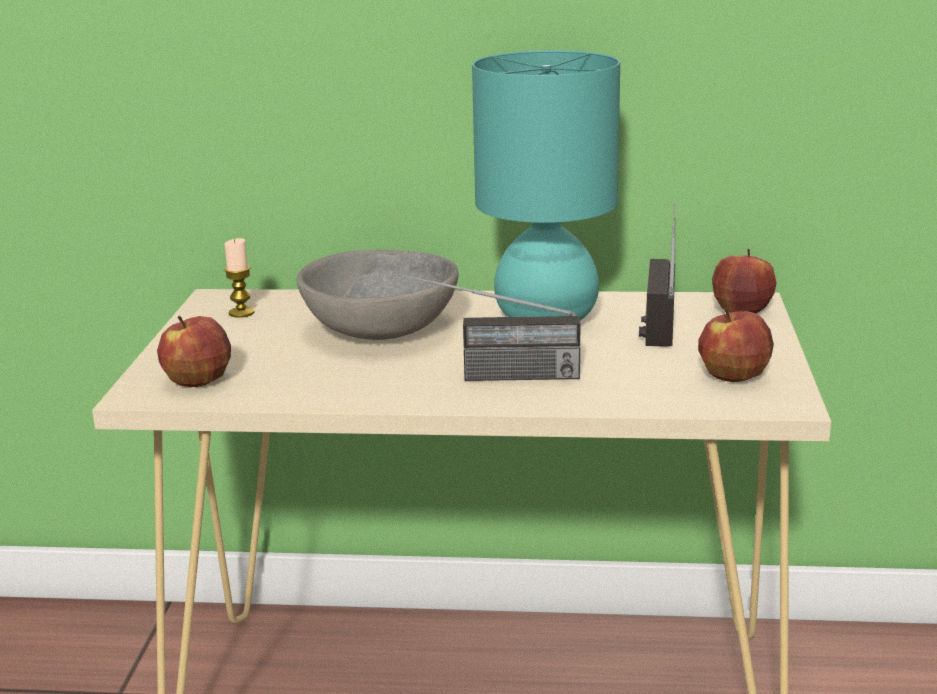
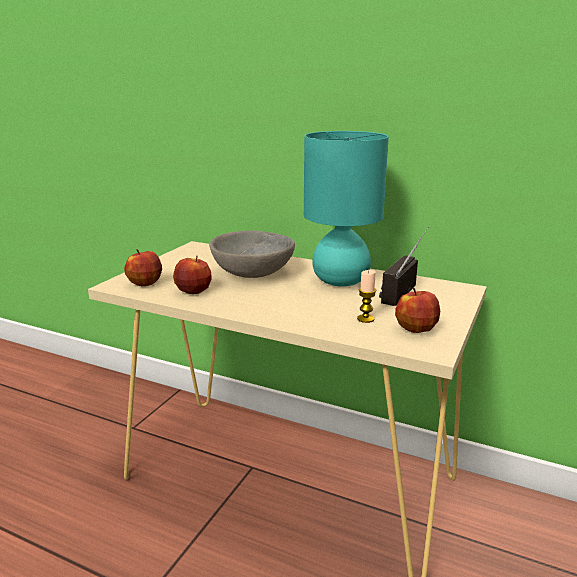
camera: 20 degrees right, 0 degrees up
(241, 313) = (199, 255): candle -> candle (365, 319)
(490, 376) = (283, 305): radio -> none
(741, 311) = (453, 293): apple -> apple (193, 291)

